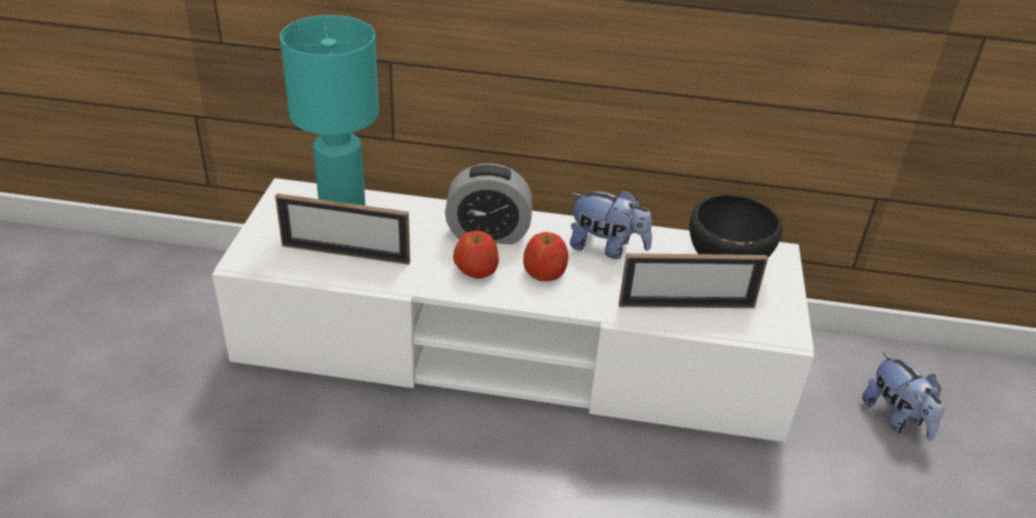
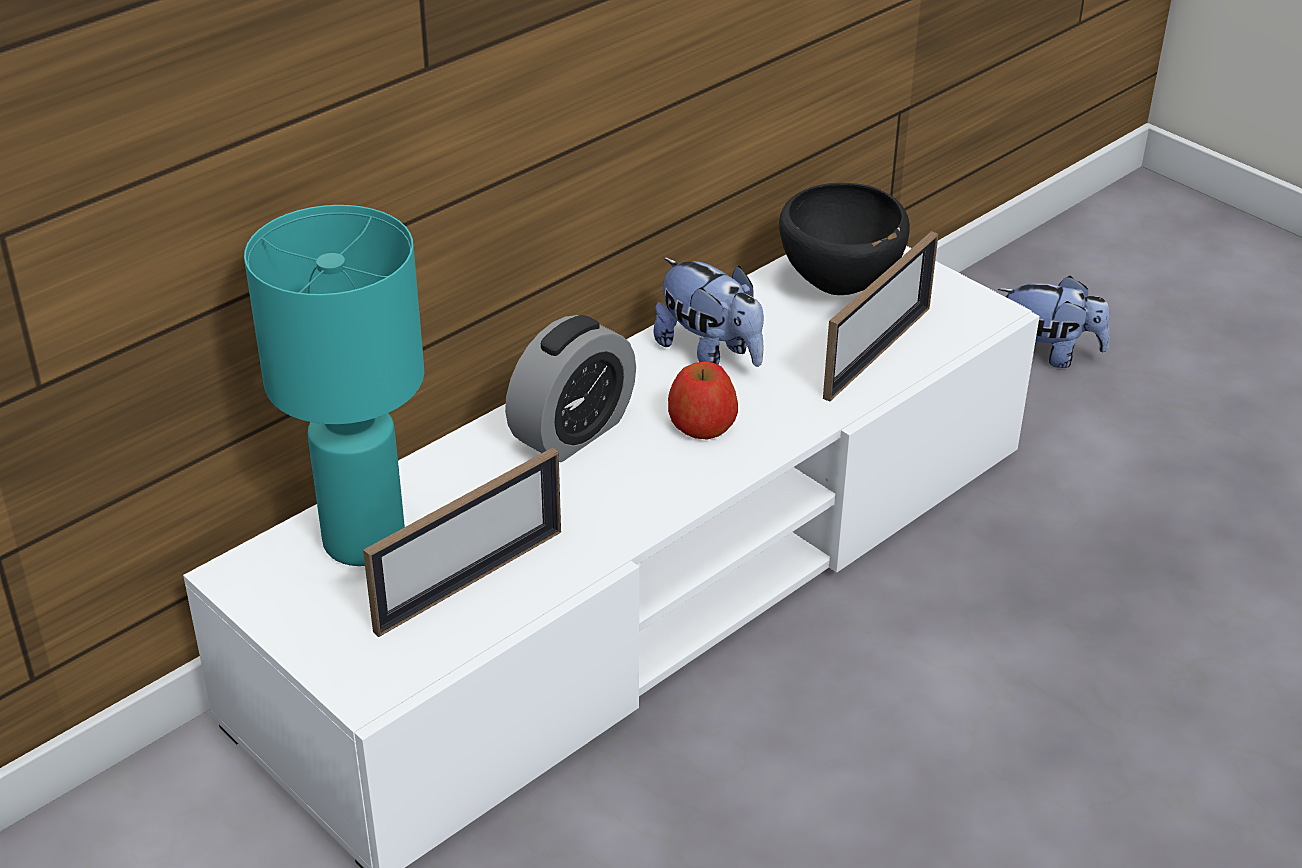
camera: 50 degrees left, 0 degrees up
(476, 269) = (637, 478): apple -> none
(606, 248) = (710, 353): plush toy -> plush toy turned 75 degrees clockwise

